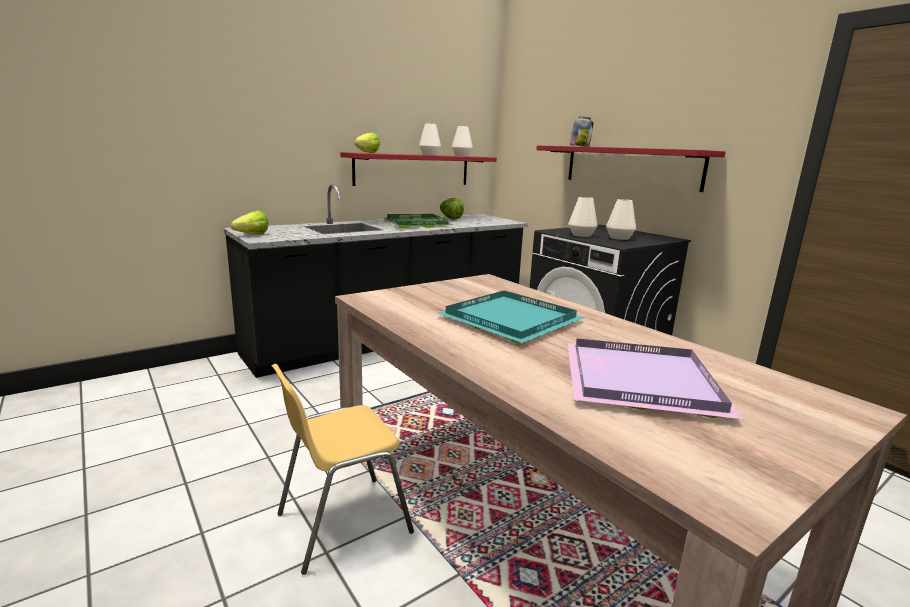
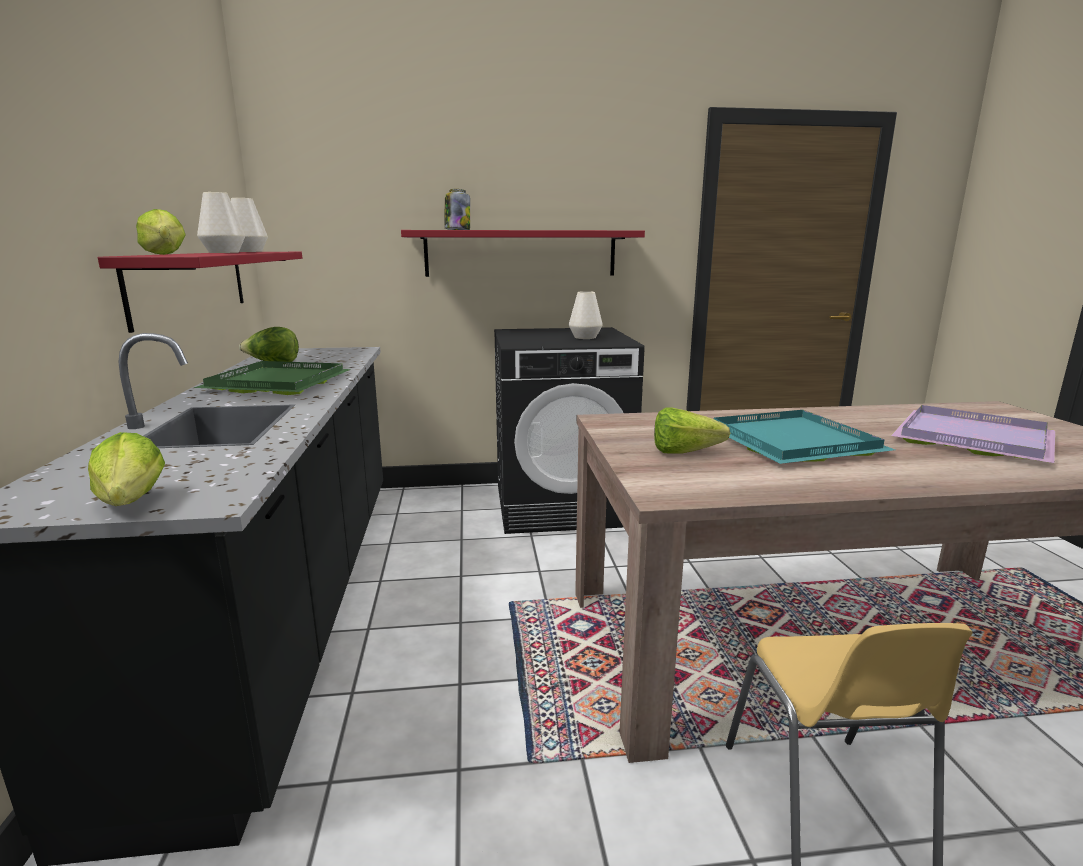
camera: 60 degrees left, 0 degrees up
(443, 298) = (690, 453): none -> lettuce
(581, 235) = (556, 342): white vase -> none

